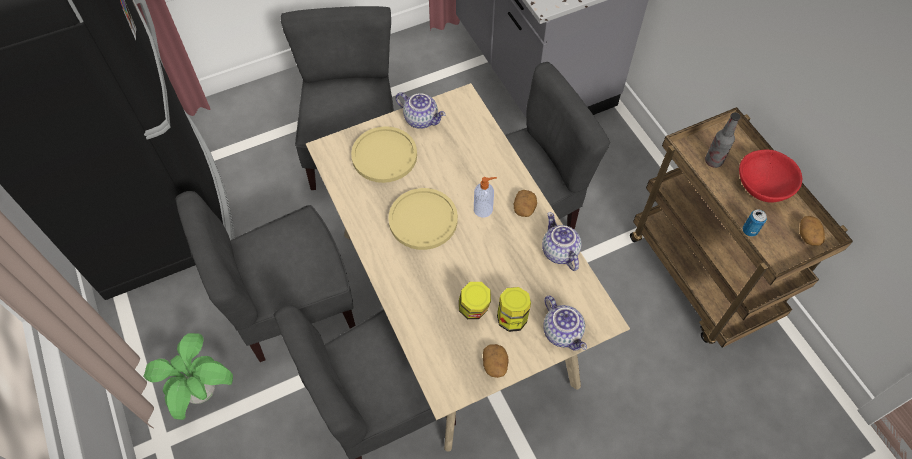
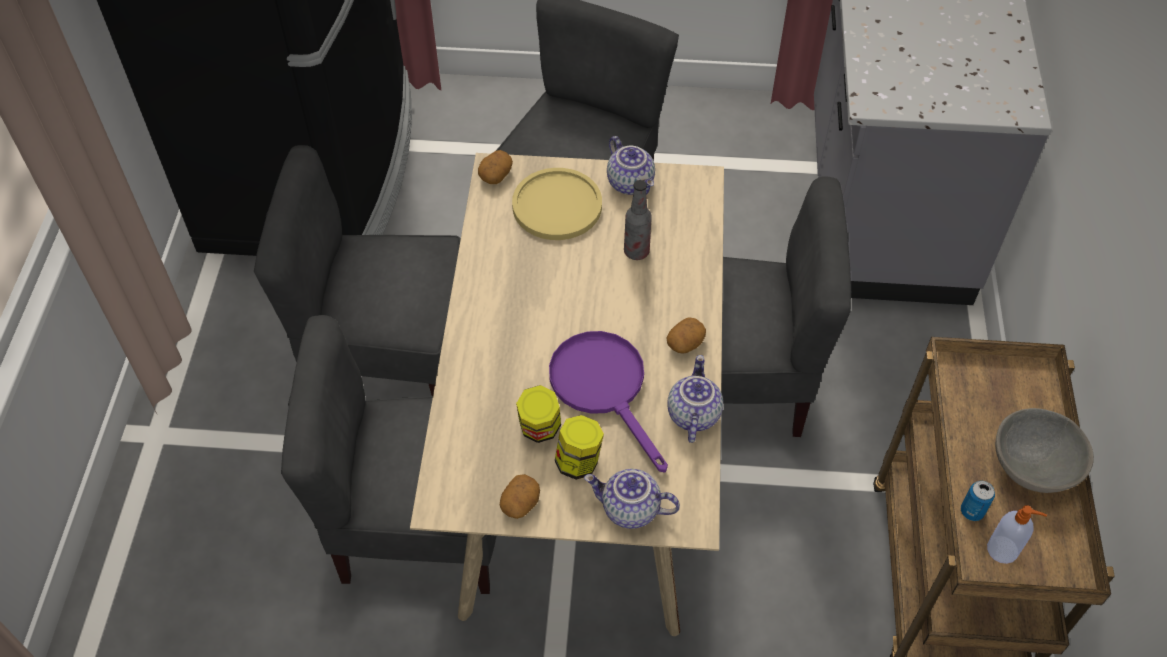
camera: 30 degrees right, 5 degrees down
(201, 391) = (232, 402): potted plant -> none
(423, 219) = (551, 299): yellow plate -> none
(484, 209) = (633, 321): soap dispenser -> soap dispenser (1003, 550)
(495, 261) = (604, 387): none -> purple frying pan
(563, 332) = (629, 510): teapot -> teapot turned 105 degrees clockwise
(713, 161) = (984, 401): bottle -> bottle (636, 252)
(762, 186) = (1033, 464): red bowl -> grey bowl
(808, 235) = (1055, 558): potato -> potato (495, 174)

